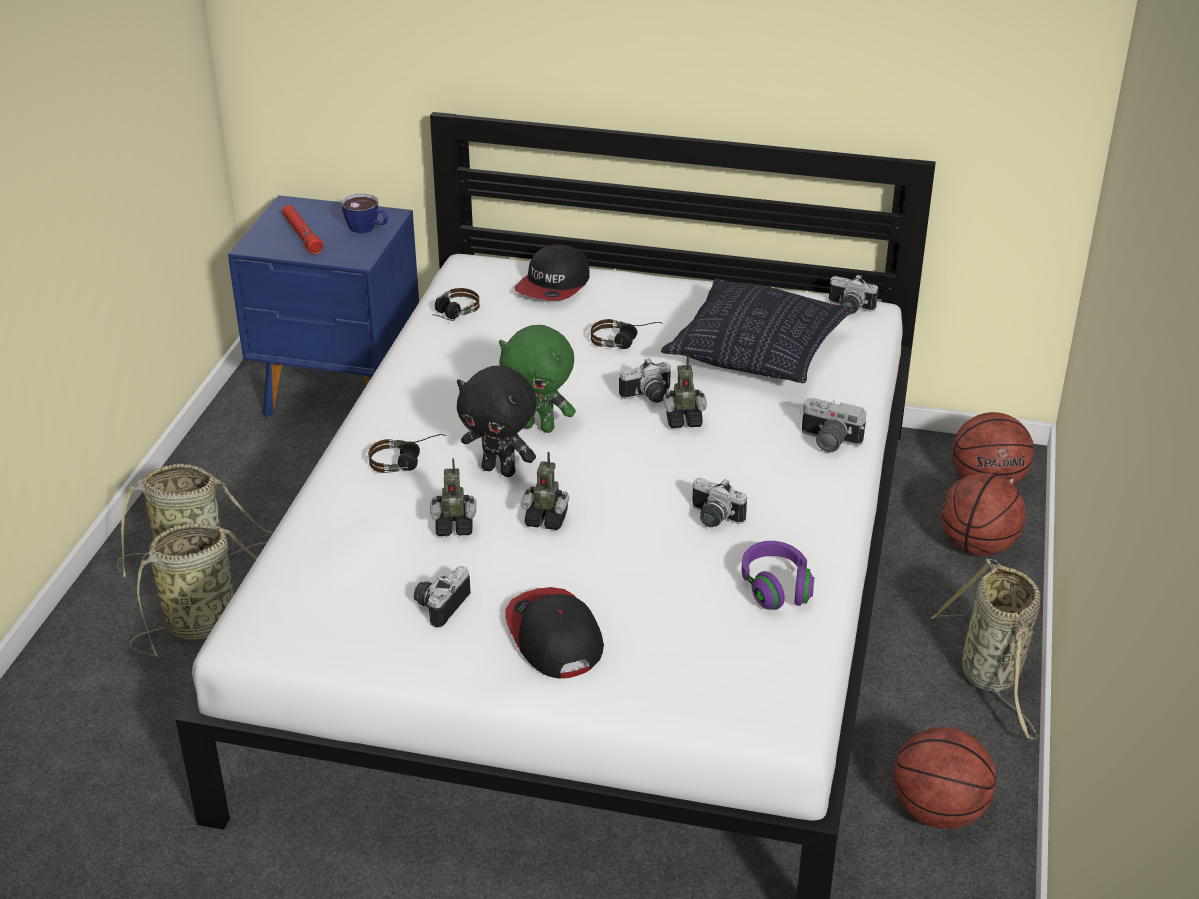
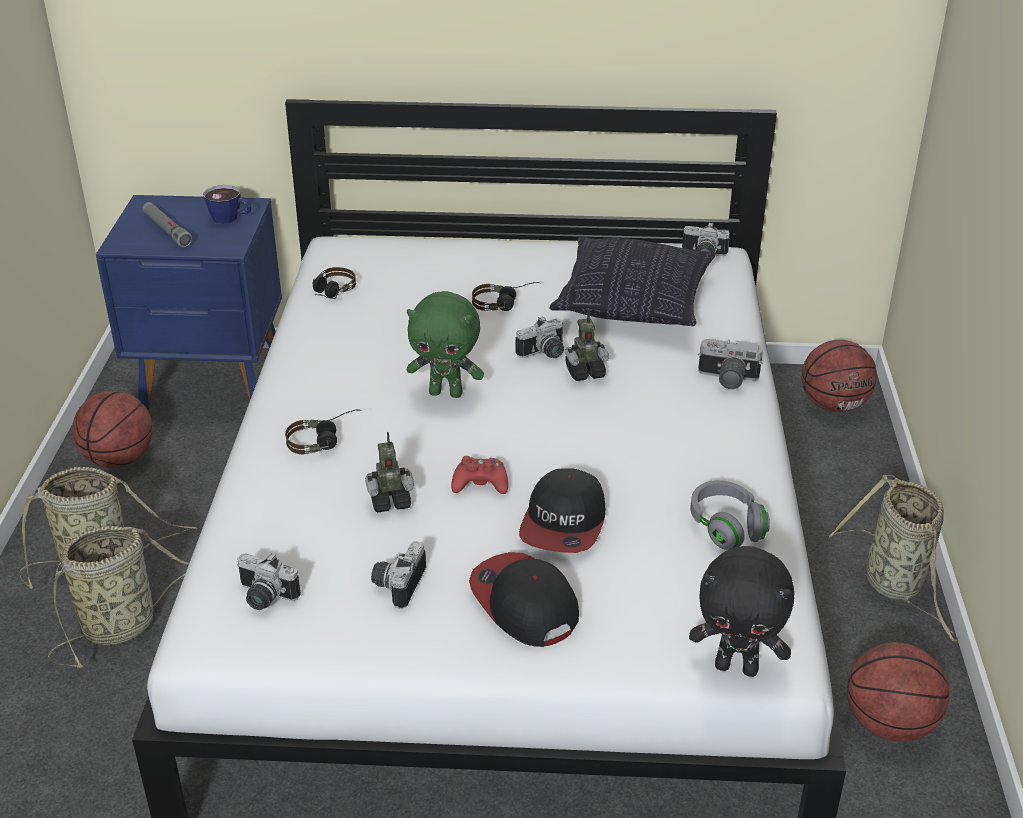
camera: 10 degrees left, 0 degrees up
(302, 235) = (167, 230): red flashlight -> grey flashlight
(500, 470) = (420, 439): black plush toy -> black plush toy (737, 667)
(546, 519) = (480, 483): toy robot -> red game controller
(554, 285) = (422, 257): cap -> cap (564, 523)
(713, 518) = (643, 465): camera -> camera (264, 597)
(776, 588) = (726, 527): purple headphones -> grey headphones
(977, 546) = (843, 464): basketball -> basketball (119, 459)

